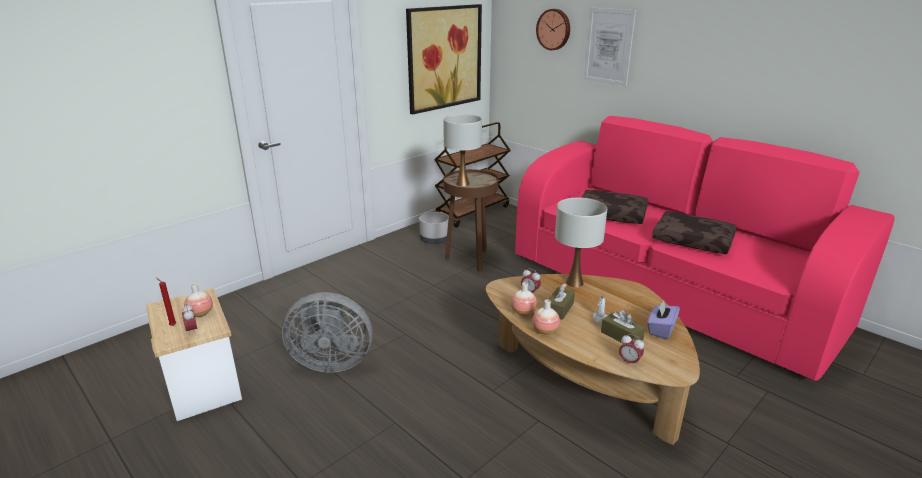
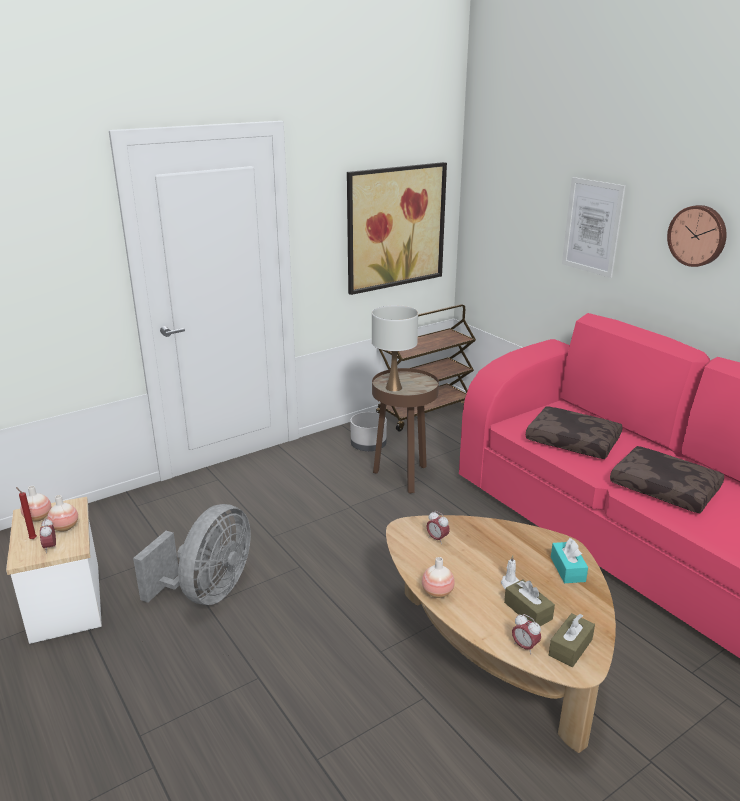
camera: 10 degrees right, 0 degrees up
(331, 361) = (207, 592): grey fan -> grey fan turned 75 degrees counterclockwise
(523, 312) = (419, 564): vase -> vase (38, 517)
(554, 29) = (530, 199): wall clock -> wall clock (698, 235)
(559, 309) = (464, 565): brown tissue box -> brown tissue box (570, 647)
(574, 282) = (496, 531): white table lamp -> none
(640, 304) = (567, 569): none -> turquoise tissue box
(660, 329) = (580, 607): purple tissue box -> none

